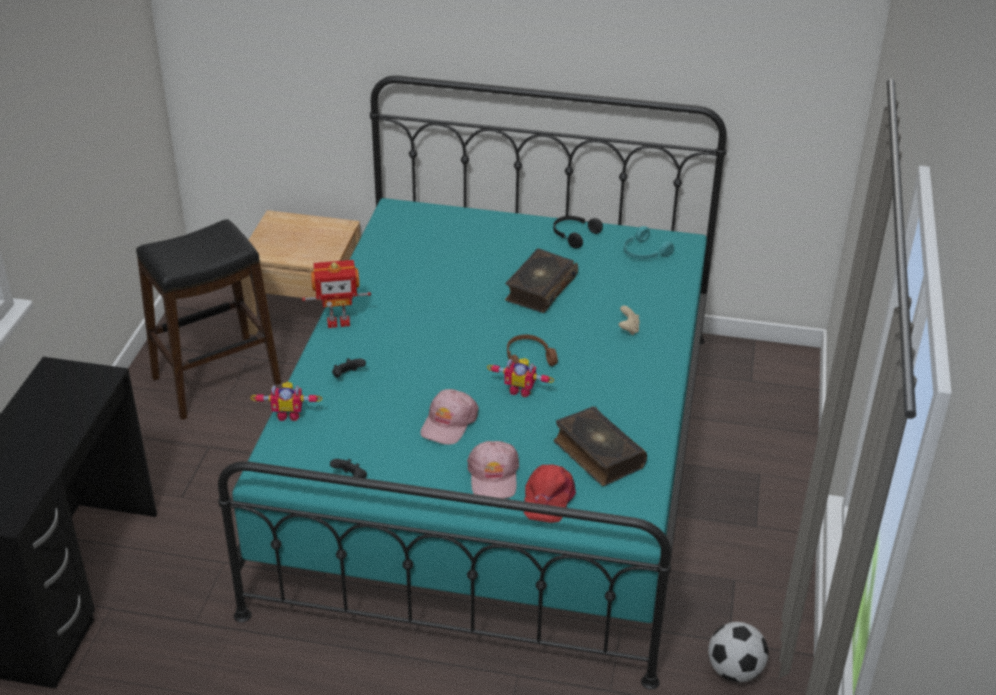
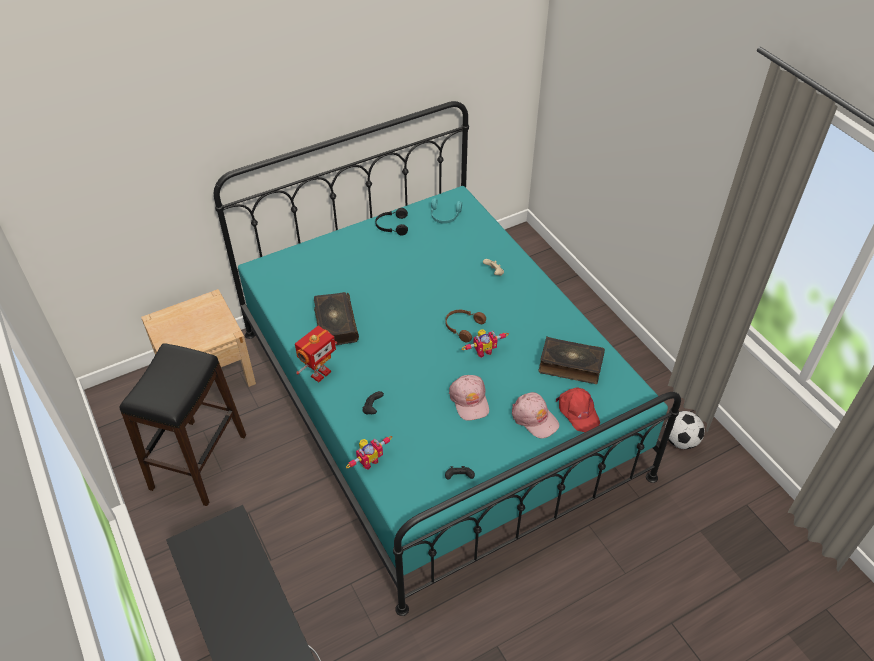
camera: 40 degrees left, 10 degrees up
(539, 289) = (415, 275): book -> book (335, 325)

